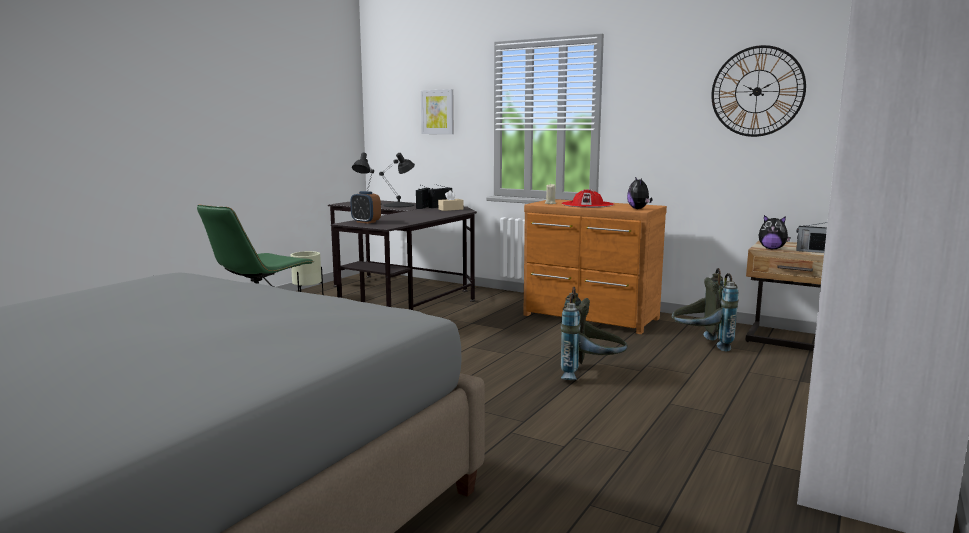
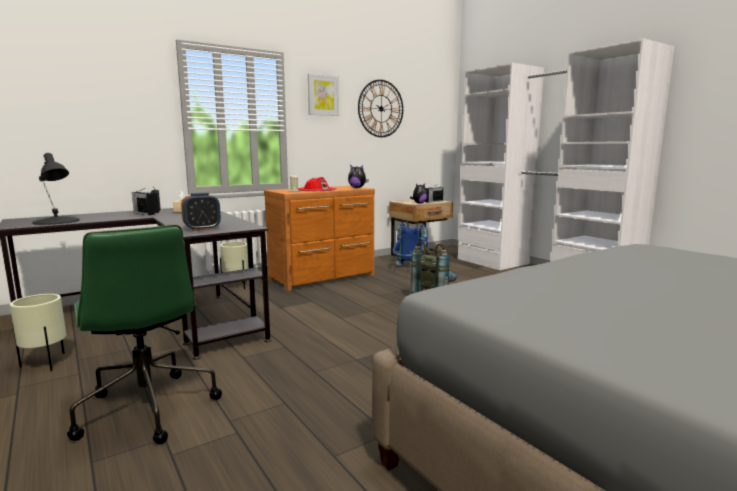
camera: 65 degrees left, 0 degrees up
(399, 205) = (105, 216): black table lamp -> none
(438, 112) = (103, 106): picture -> picture (323, 95)
(509, 298) = (236, 286): none -> beige planter
(700, 345) = (408, 269): grey backpack -> blue backpack

